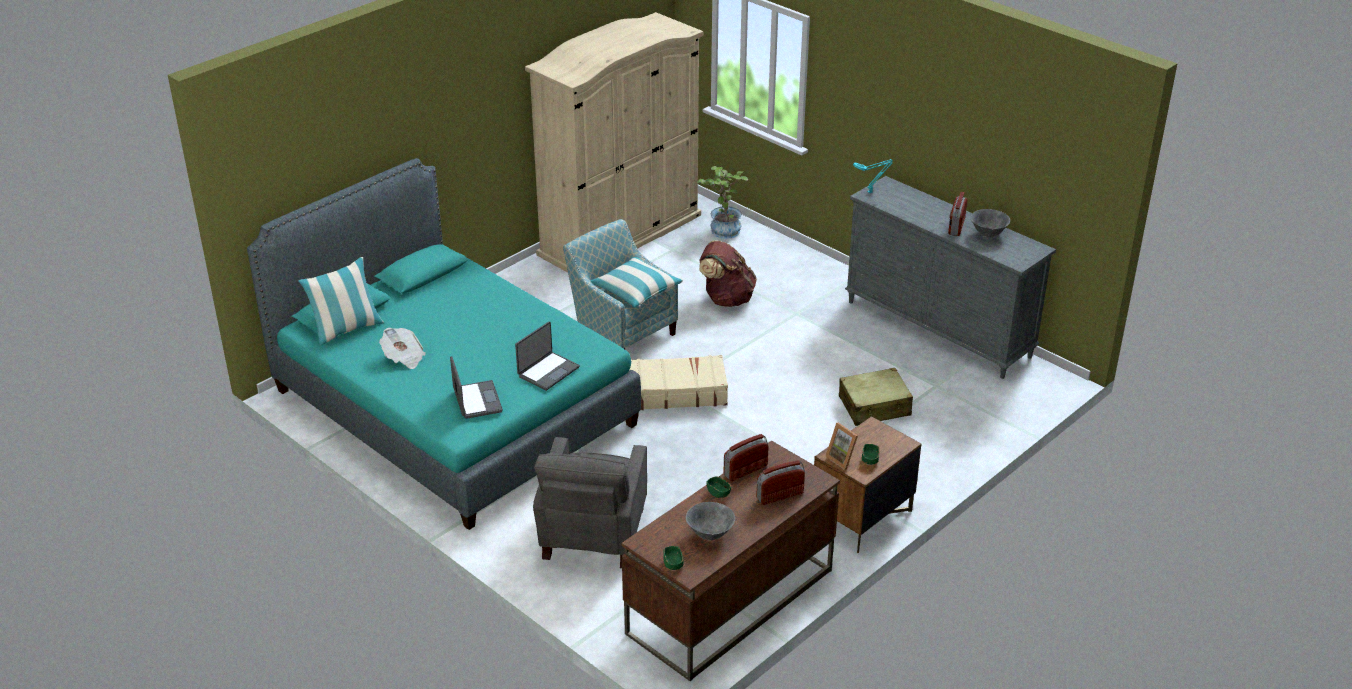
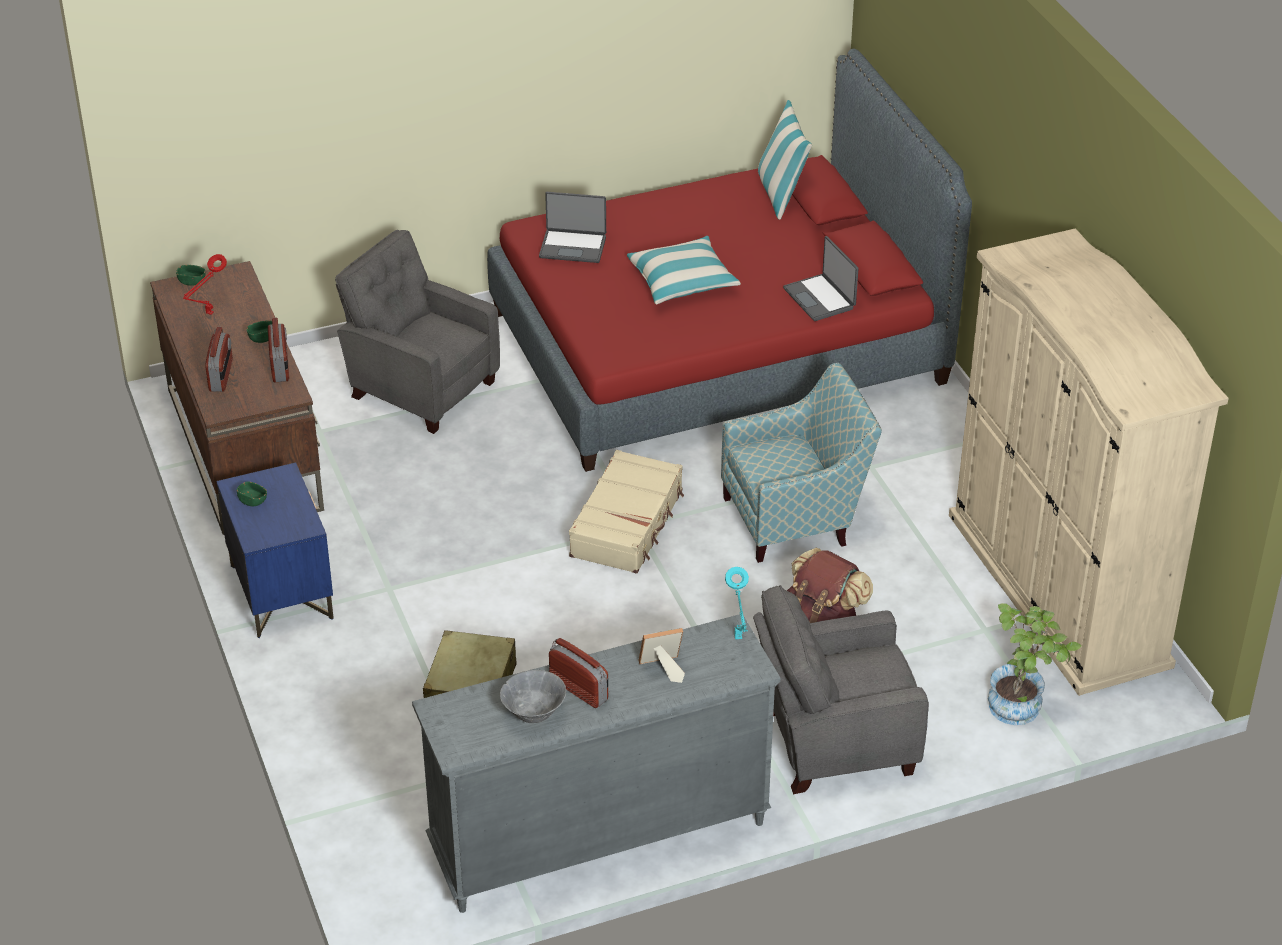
camera: 115 degrees right, 5 degrees up
(403, 357) = (695, 219): newspaper -> none
(453, 407) = (718, 346): turquoise bed -> red bed
(547, 371) = (593, 307): laptop -> laptop (820, 298)
(636, 290) = (779, 466): pillow -> pillow (682, 281)
(710, 534) = (208, 314): grey bowl -> red table lamp
(800, 276) = (833, 742): none -> grey armchair
(842, 459) = (272, 481): picture frame -> picture frame (662, 669)
(861, 518) = (281, 591): brown nightstand -> blue nightstand

